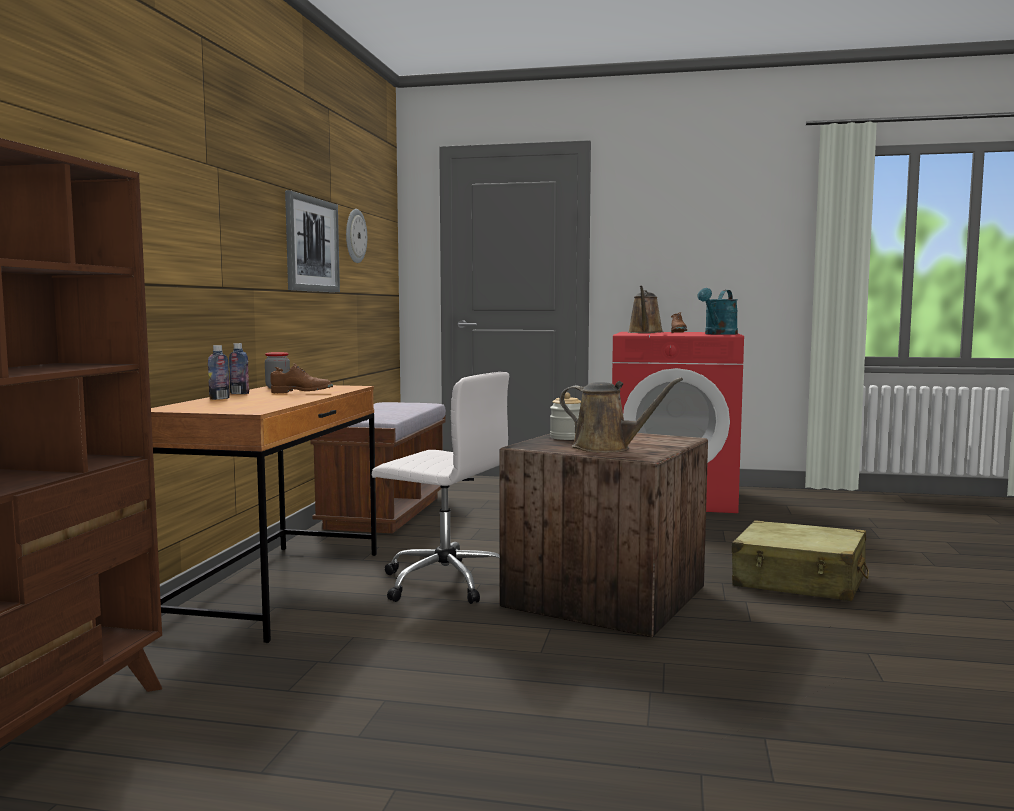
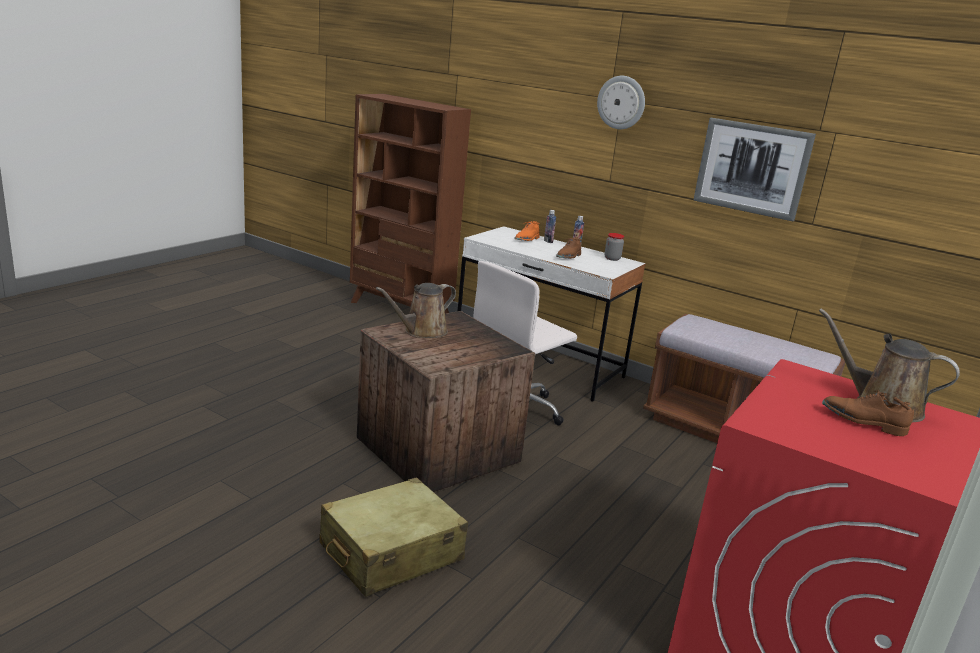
camera: 110 degrees right, 15 degrees up
(226, 402) = (526, 240): none -> orange shoe
(277, 588) = (538, 364): brown desk -> white desk
(355, 236) = (869, 171): wall clock -> wall clock (621, 102)
(566, 437) = (478, 334): jar -> none
(718, 334) = (794, 430): turquoise watering can -> none

